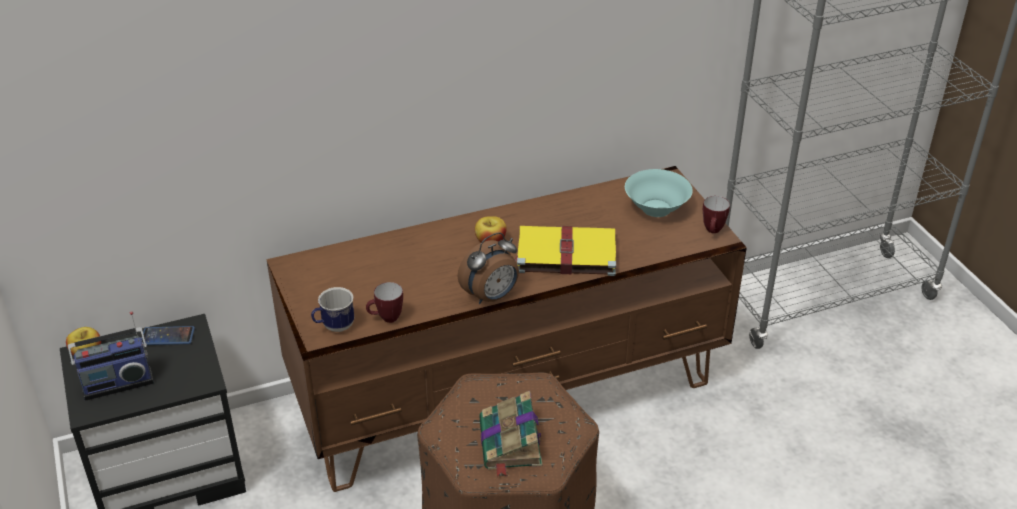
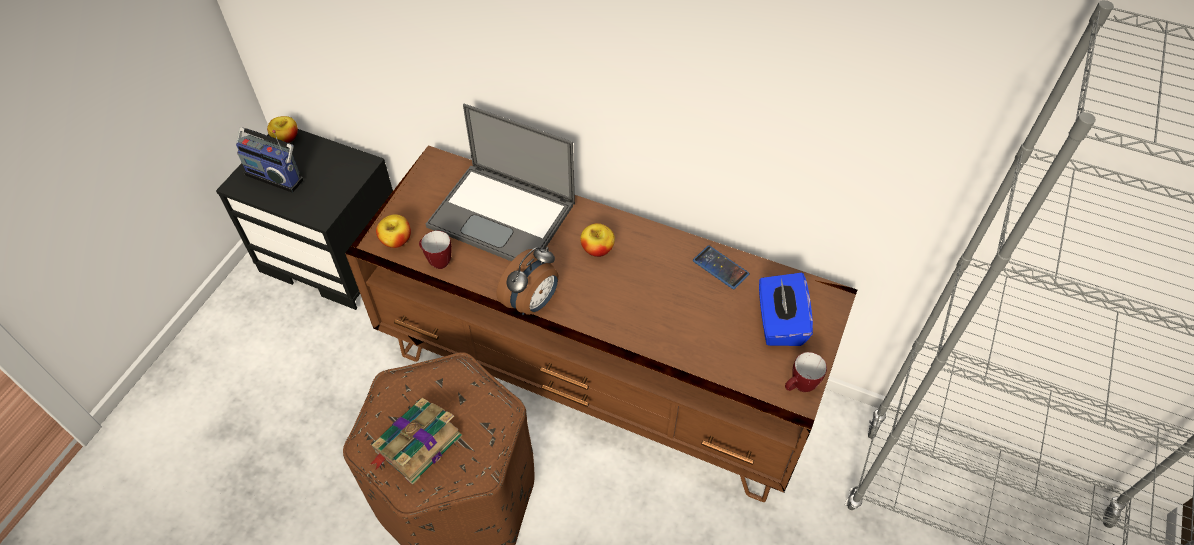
camera: 45 degrees right, 15 degrees up
(167, 336) = (342, 161): phone -> phone (720, 267)
(334, 327) = (396, 240): mug -> apple
(394, 263) = (503, 215): none -> laptop
(491, 296) = (532, 303): alarm clock -> alarm clock turned 60 degrees counterclockwise
(564, 253) = (639, 307): yellow book -> none
(657, 208) = (779, 323): turquoise bowl -> blue tissue box

